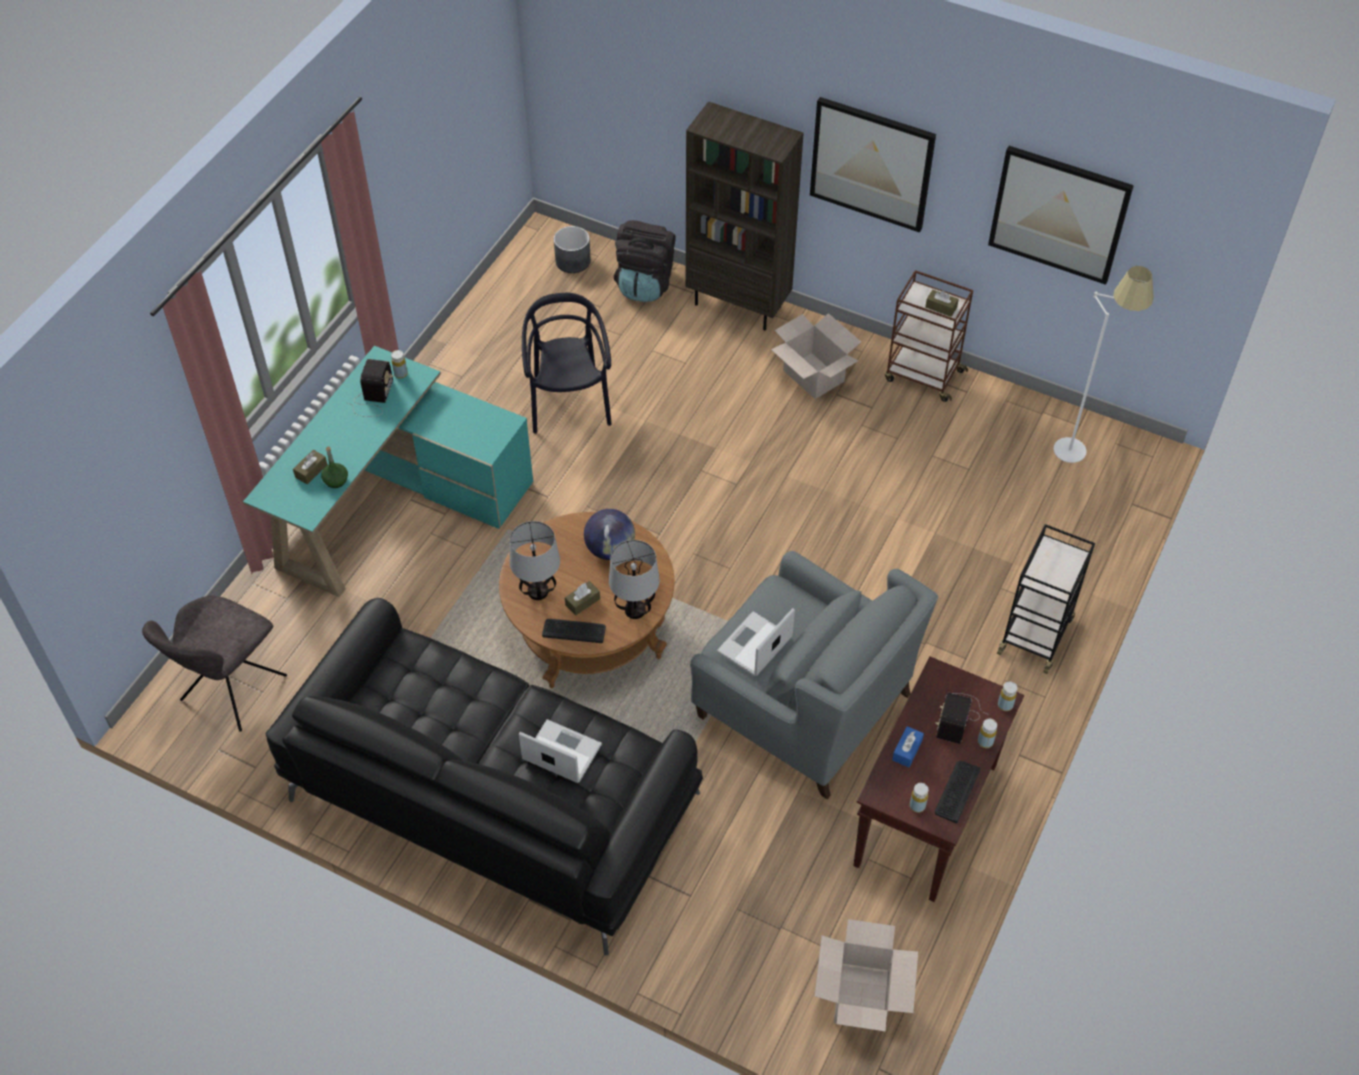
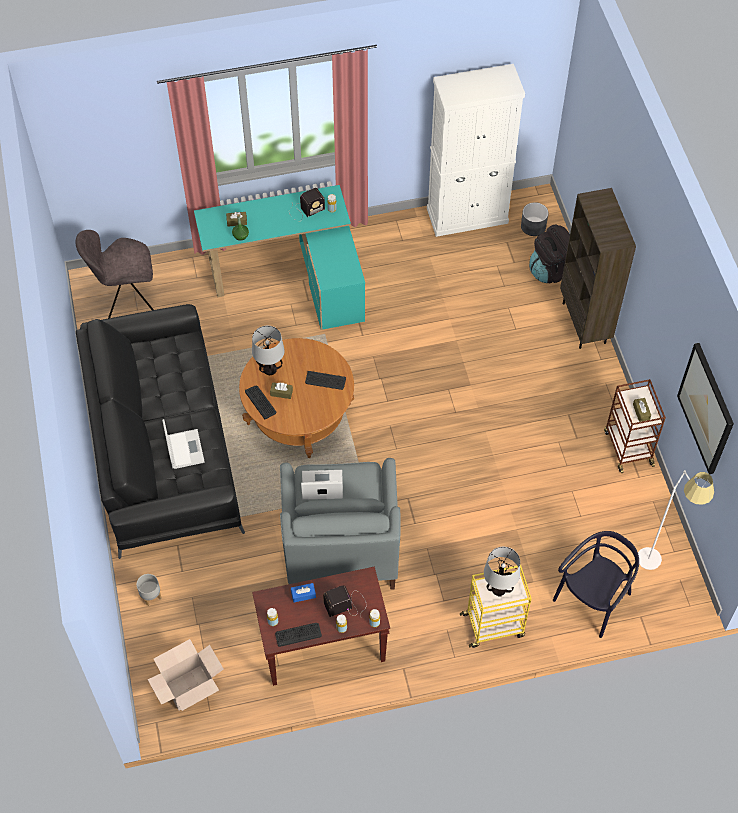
camera: 50 degrees right, 5 degrees up
(496, 302) = (467, 216): none -> white cabinet
(569, 403) = (433, 298): black chair -> black chair (593, 600)
(610, 549) = (325, 381): globe -> keyboard
(635, 610) = (298, 418): table lamp -> table lamp (499, 588)
(694, 954) = (151, 596): none -> grey planter
(814, 376) = (570, 394): cardboard box -> none
(871, 163) = (654, 294): picture -> none
(1035, 634) = (494, 625): black cart -> yellow cart

